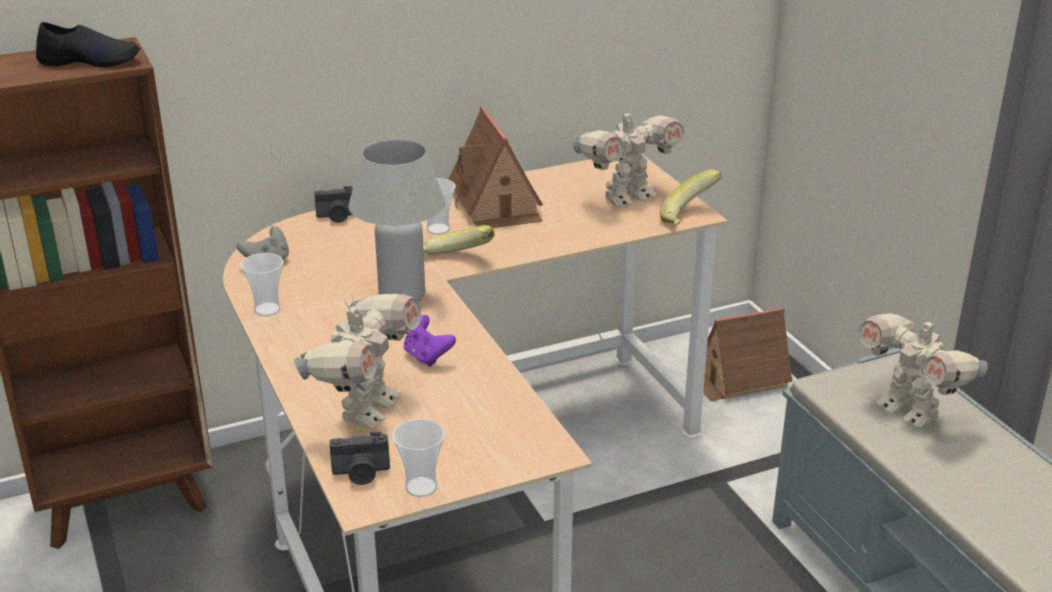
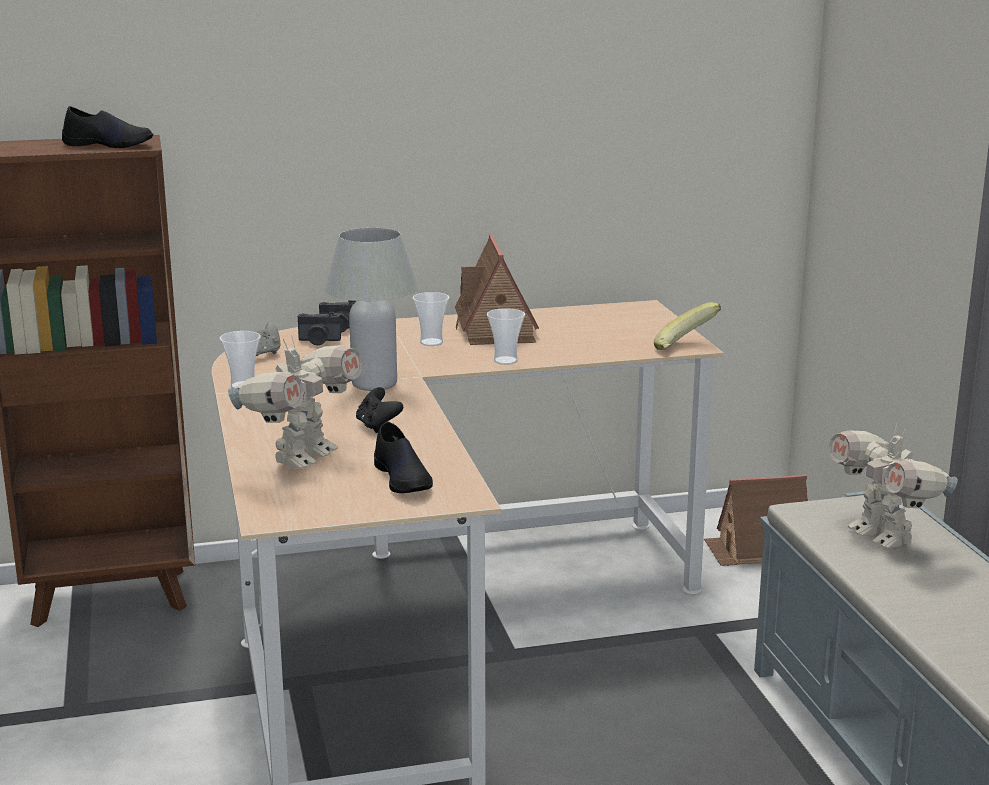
camera: 10 degrees right, 10 degrees down
(361, 474) = (275, 499): camera -> camera (319, 341)
(421, 487) = (327, 512): cup -> cup (505, 361)
(427, 357) = (377, 426): purple game controller -> black game controller
(451, 262) = (433, 365): banana -> none
(480, 431) = (403, 478): none -> black shoe
(627, 198) = (628, 331): toy robot -> none

